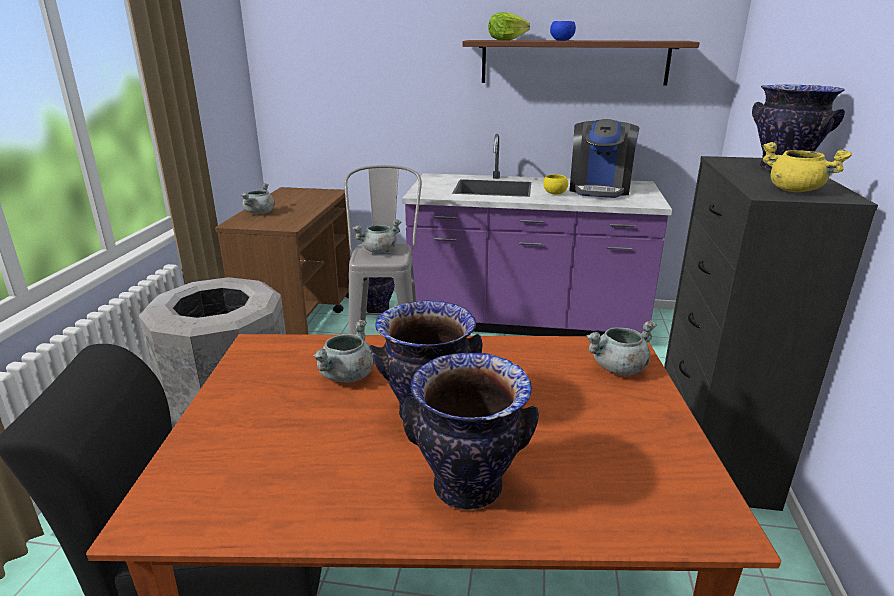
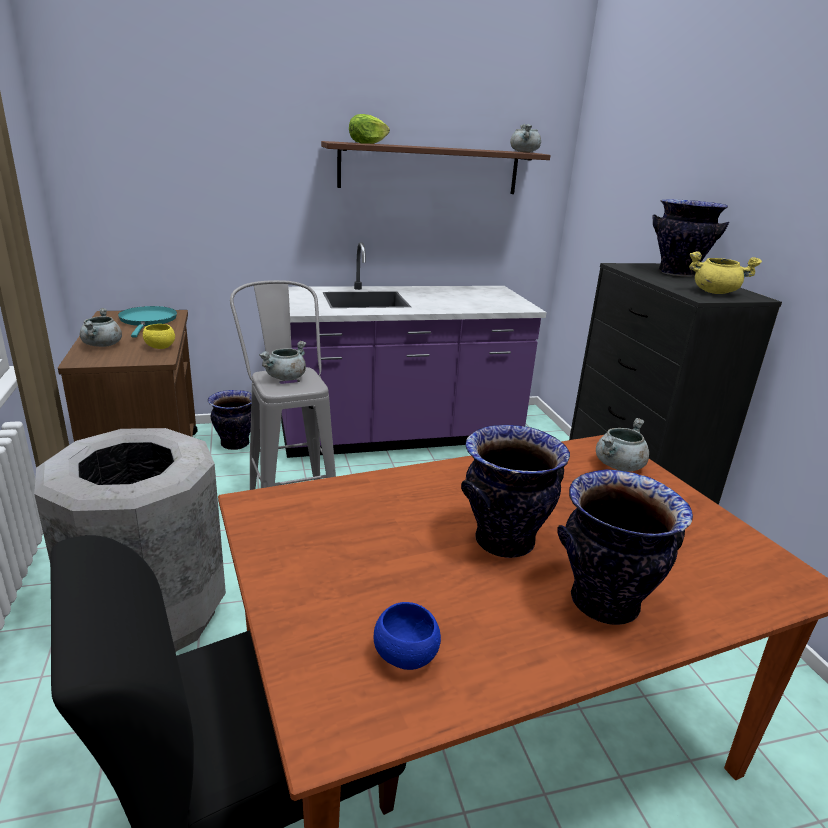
camera: 25 degrees left, 0 degrees up
(309, 197) = (148, 321): none -> turquoise frying pan
(347, 376) = (390, 520): grey cooking pot -> grey cooking pot (524, 152)
(554, 193) = (431, 302): yellow bowl -> yellow bowl (160, 347)
(562, 40) = (425, 147): blue bowl -> blue bowl (405, 657)
(599, 189) = (467, 296): coffee machine -> none

